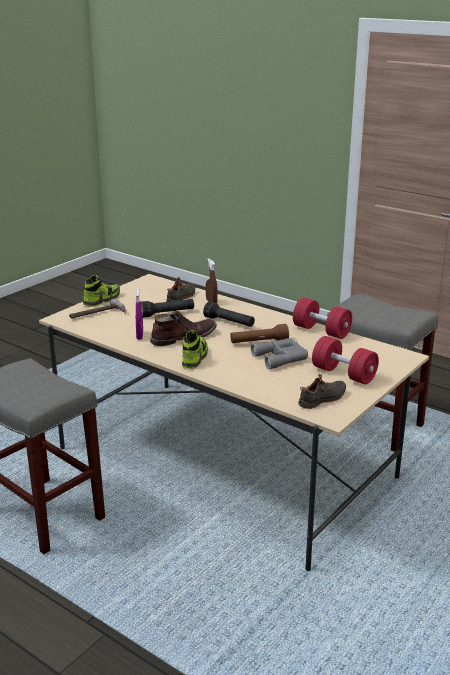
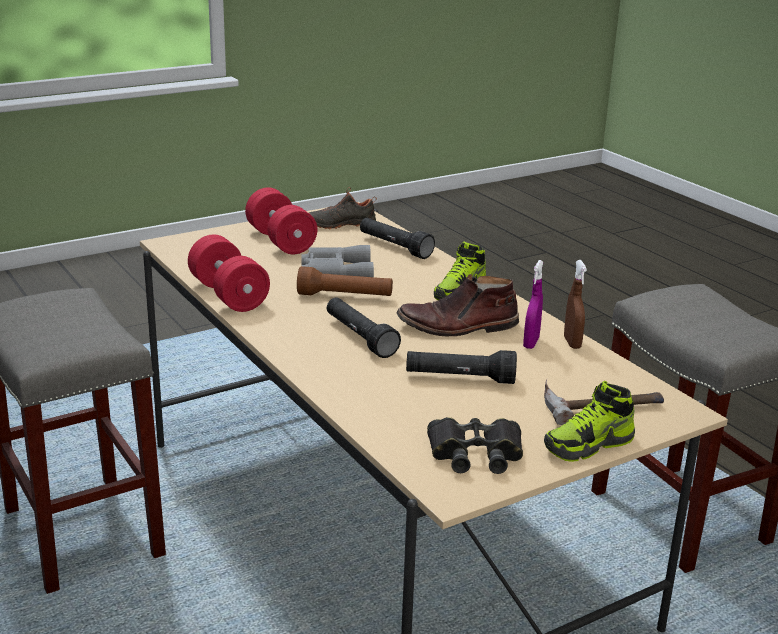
camera: 160 degrees left, 0 degrees up
(146, 290) = (475, 453): none -> black binoculars
(182, 298) = (408, 412): black shoe -> none
(211, 302) = (354, 388): brown spray bottle -> brown spray bottle (572, 343)
(263, 386) = (394, 247): none -> black flashlight

